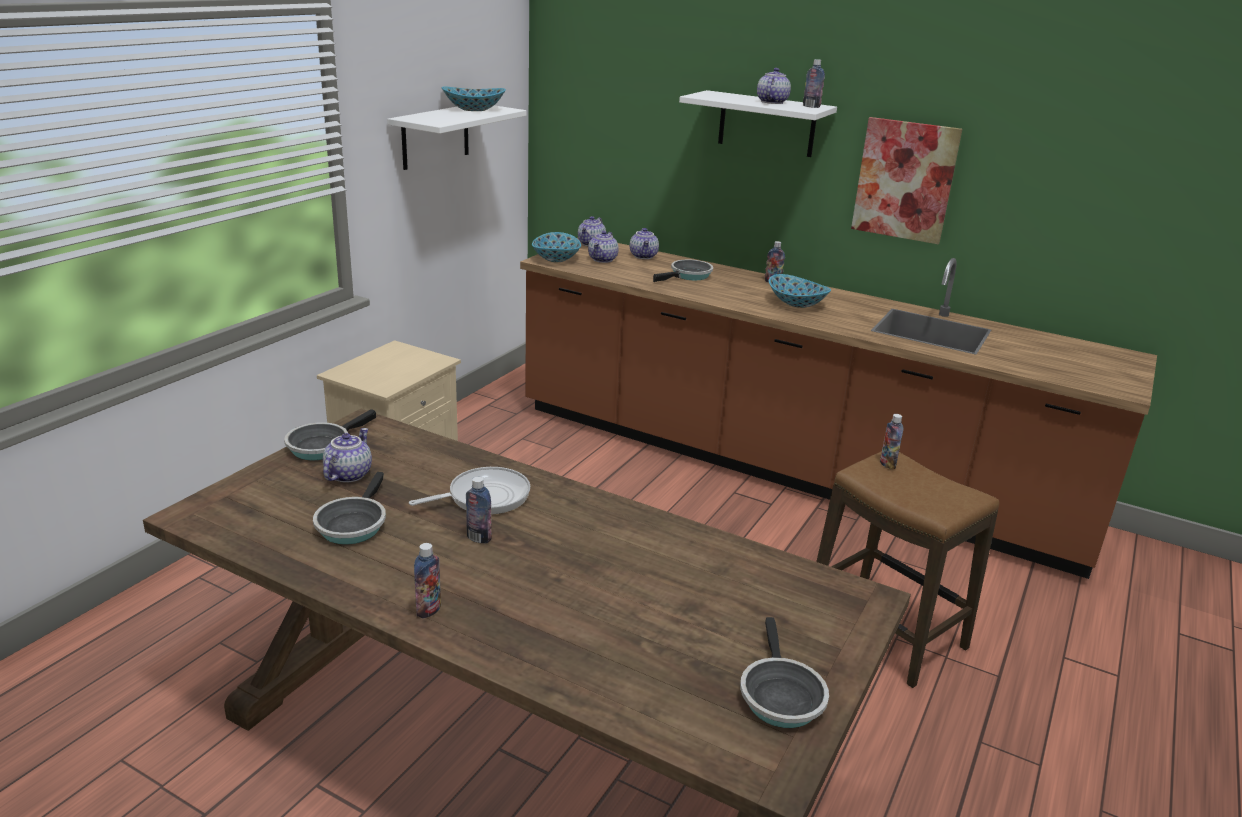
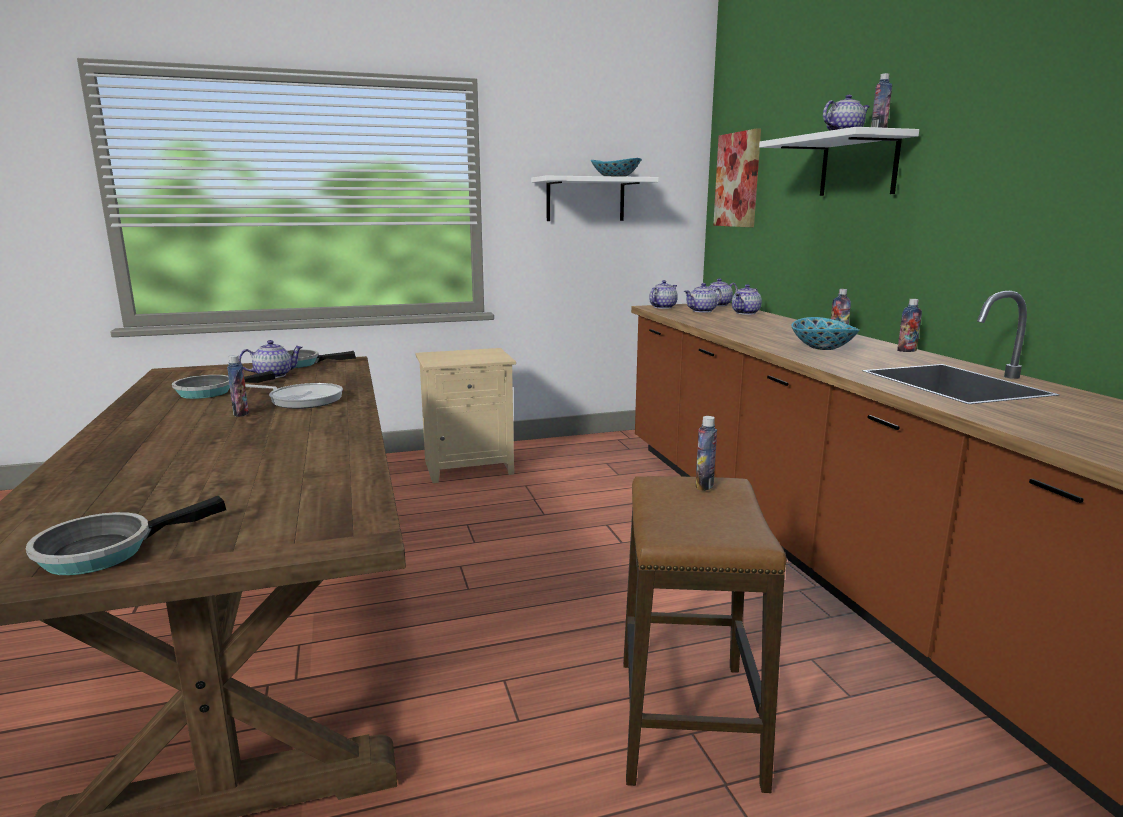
camera: 45 degrees right, 10 degrees down
(429, 610) = (120, 431): bottle -> bottle (906, 350)
(555, 259) = (662, 307): bowl -> teapot
(688, 276) = (755, 324): frying pan -> none
(905, 180) = (986, 204): picture -> picture (737, 180)

